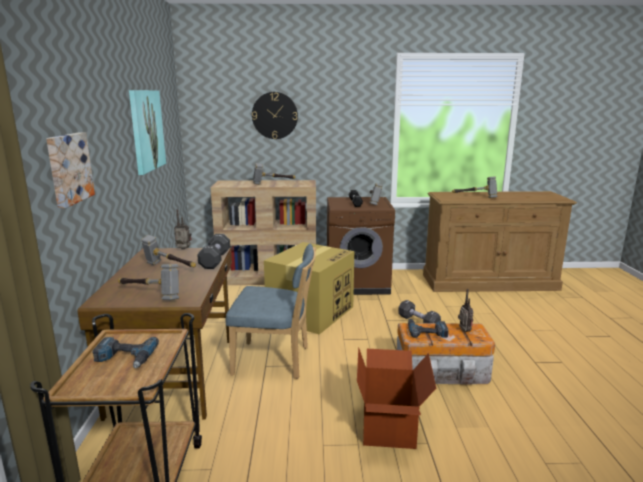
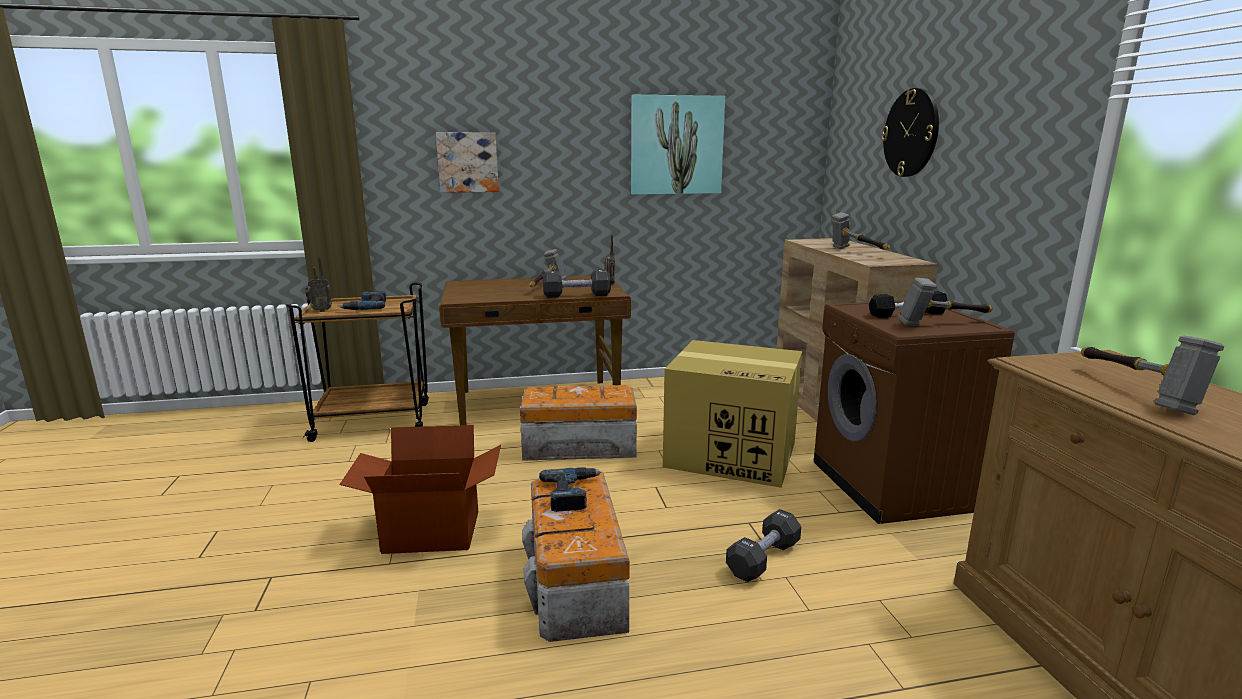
camera: 80 degrees right, 0 degrees up
(150, 295) = (471, 290): hammer -> none
(275, 361) = (578, 446): blue chair -> storage box
(463, 331) = (580, 529): radio -> radio (320, 311)

